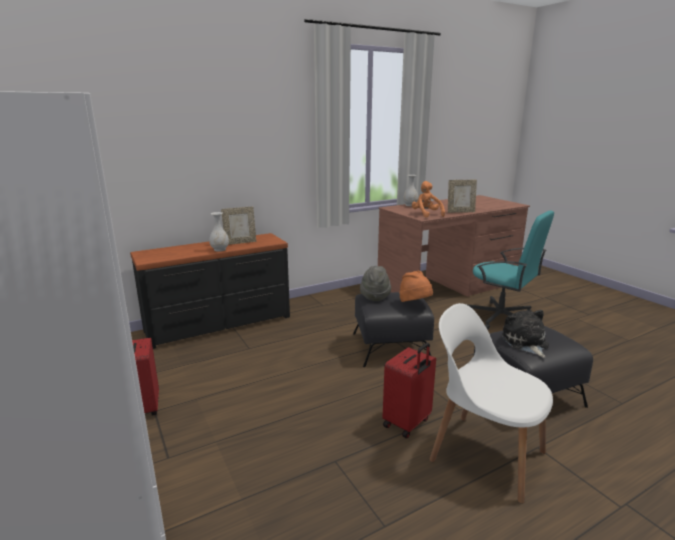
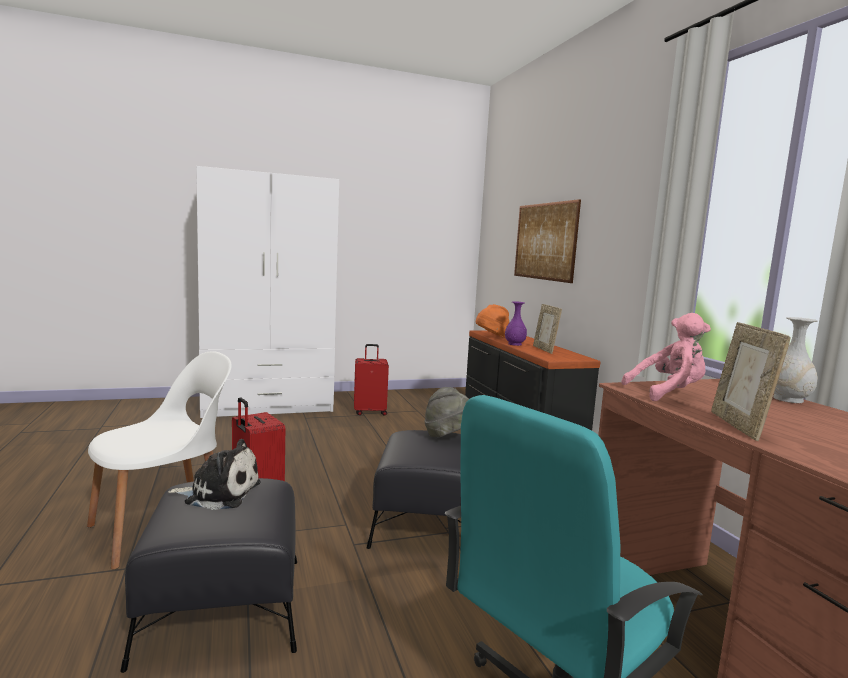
camera: 100 degrees right, 10 degrees down
(167, 154) = (544, 241): none -> picture
(220, 249) = (514, 344): white vase -> purple vase
(415, 304) = (409, 454): orange hat -> orange hat (491, 337)
(426, 214) = (668, 393): orange plush toy -> pink plush toy

